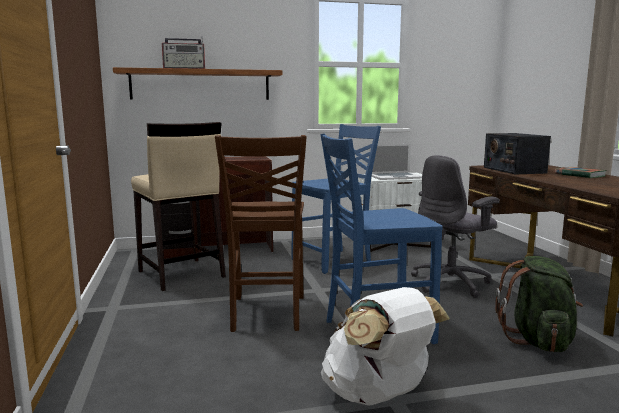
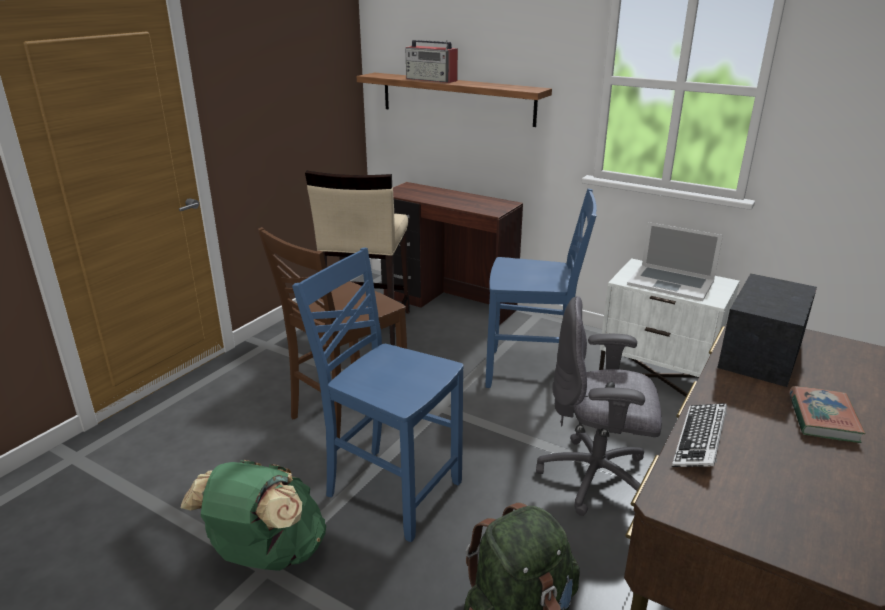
camera: 45 degrees right, 15 degrees up
(378, 395) = (266, 555): white backpack -> green backpack
(576, 185) = (700, 441): none -> keyboard

